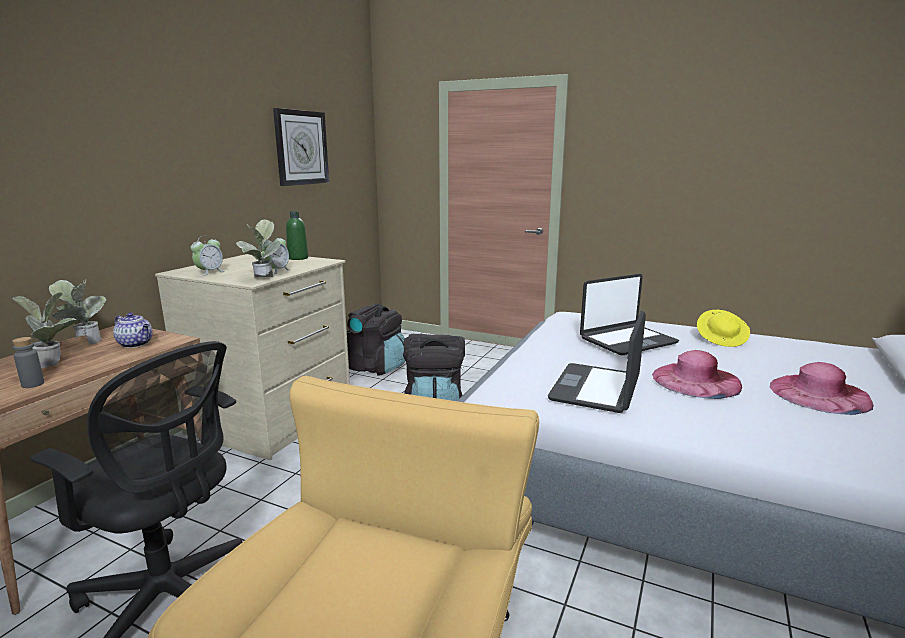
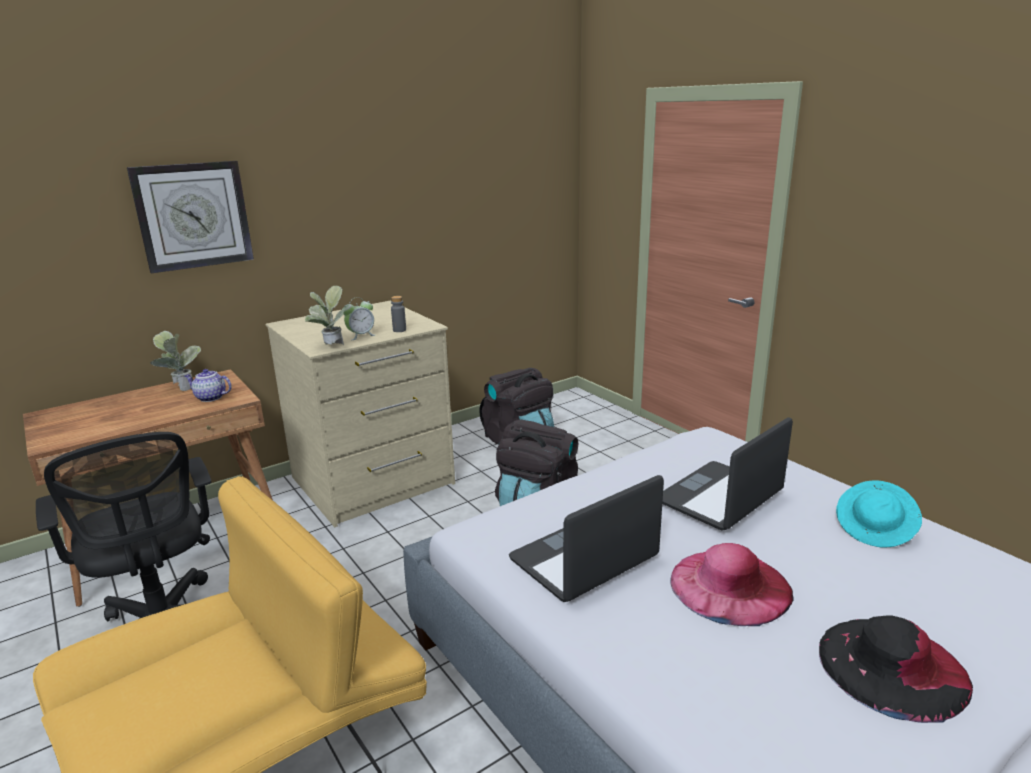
camera: 30 degrees right, 5 degrees up
(33, 384) = (105, 427): grey bottle -> grey bottle (399, 330)
(55, 362) = (141, 406): potted plant -> none
(136, 344) = (210, 398): teapot -> teapot turned 135 degrees clockwise
(209, 272) = (305, 329): alarm clock -> none
(298, 258) = (408, 317): green bottle -> none
(301, 148) = (459, 181): wall clock -> wall clock (193, 215)
(627, 340) = (721, 497): laptop -> laptop turned 135 degrees clockwise
(721, 339) = (875, 529): yellow hat -> turquoise hat
(819, 394) = (892, 666): pink hat -> black hat

